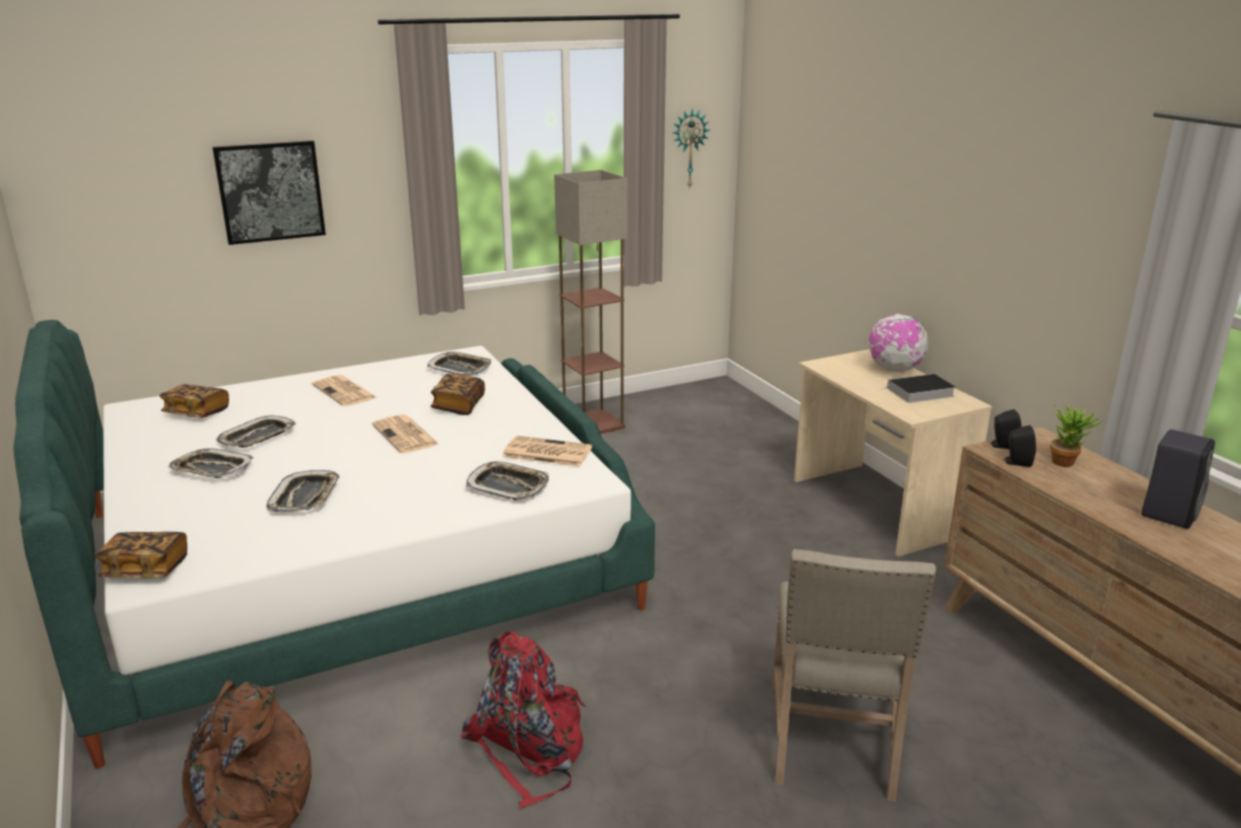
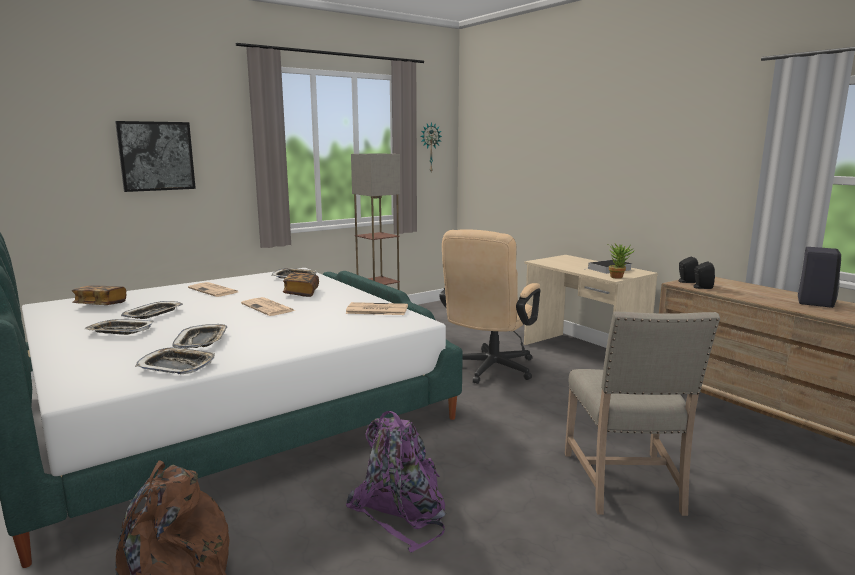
camera: 10 degrees left, 10 degrees down
(146, 569) = (76, 387): book -> none
(508, 486) = (357, 327): tray -> tray (177, 366)
(529, 748) = (402, 511): red backpack -> purple backpack
(723, 527) = (489, 370): none -> beige office chair
(894, 370) = (586, 261): globe -> none
(1066, 462) = (730, 286): potted plant -> potted plant (618, 277)

